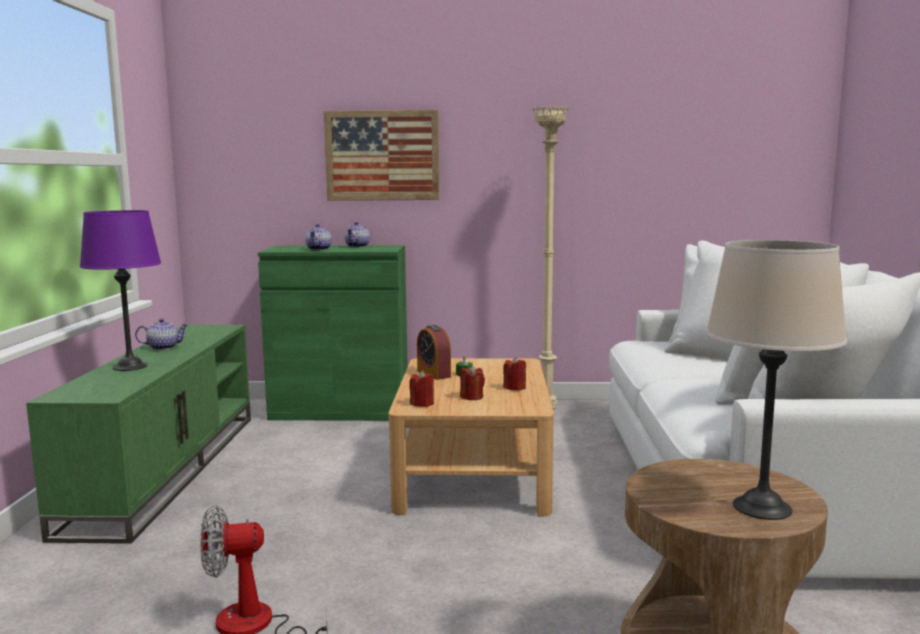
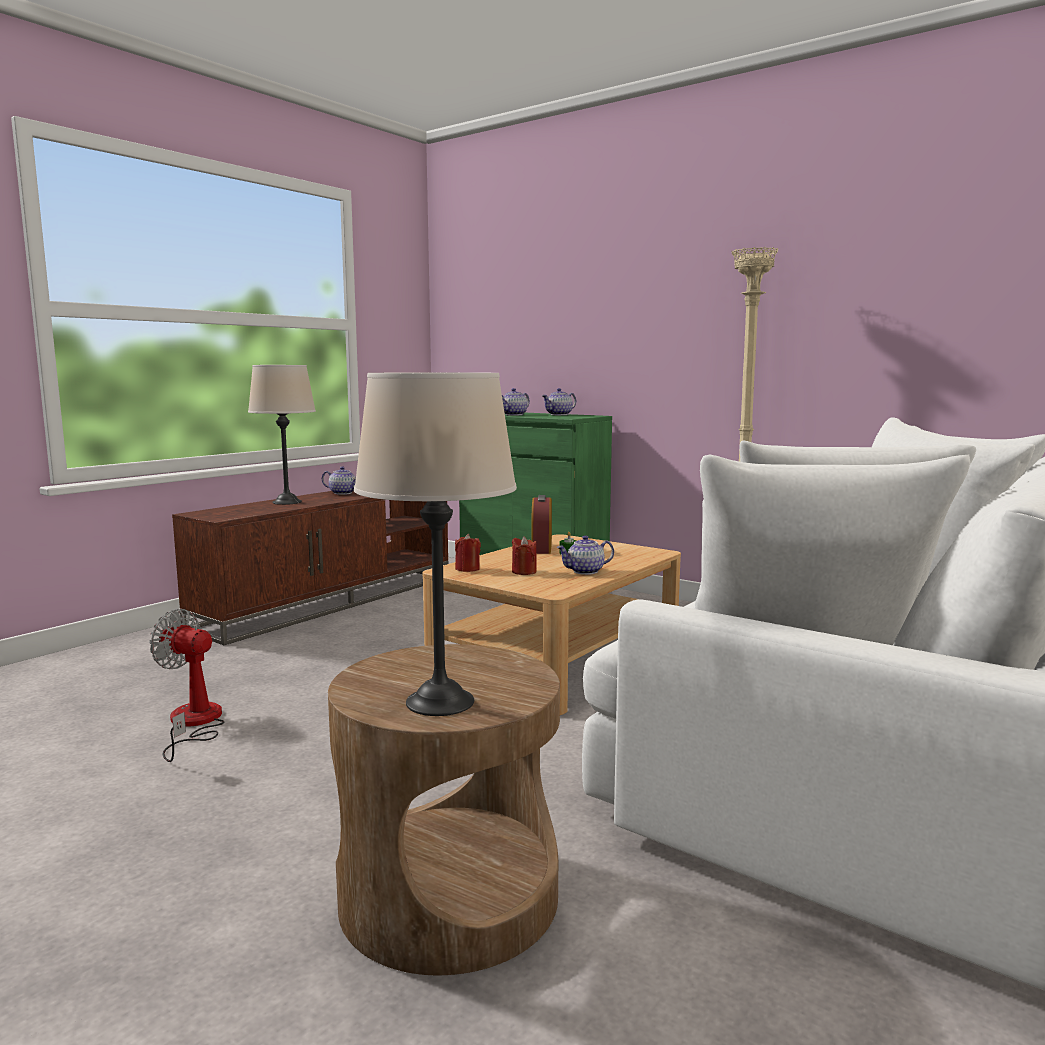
camera: 35 degrees right, 0 degrees up
(130, 367) = (287, 502): purple table lamp -> beige table lamp
(166, 468) = (330, 601): green tv stand -> brown tv stand
(382, 155) = (597, 317): picture -> none
(515, 388) = (585, 572): red candle -> teapot

